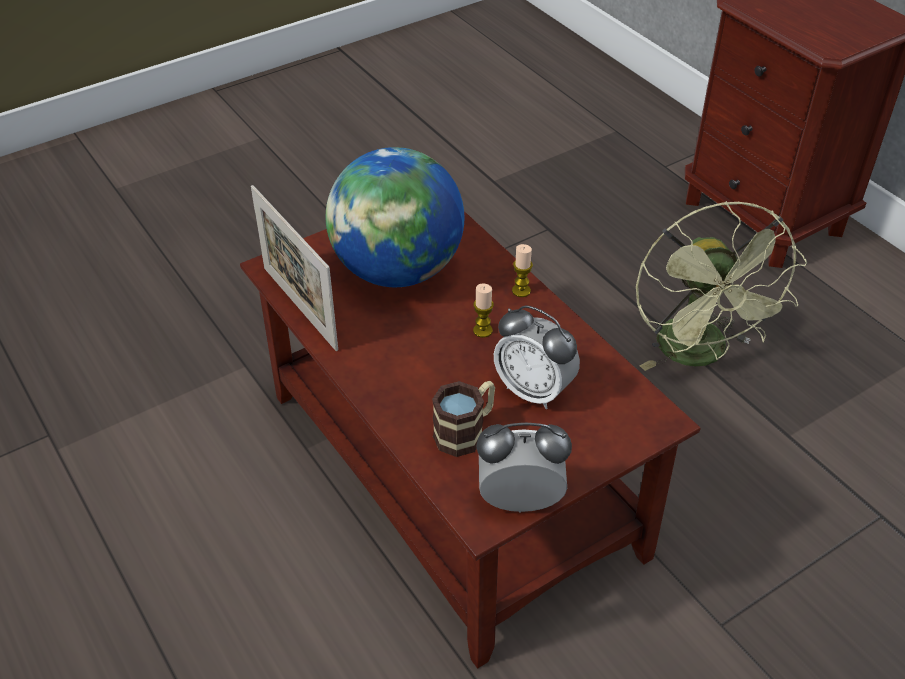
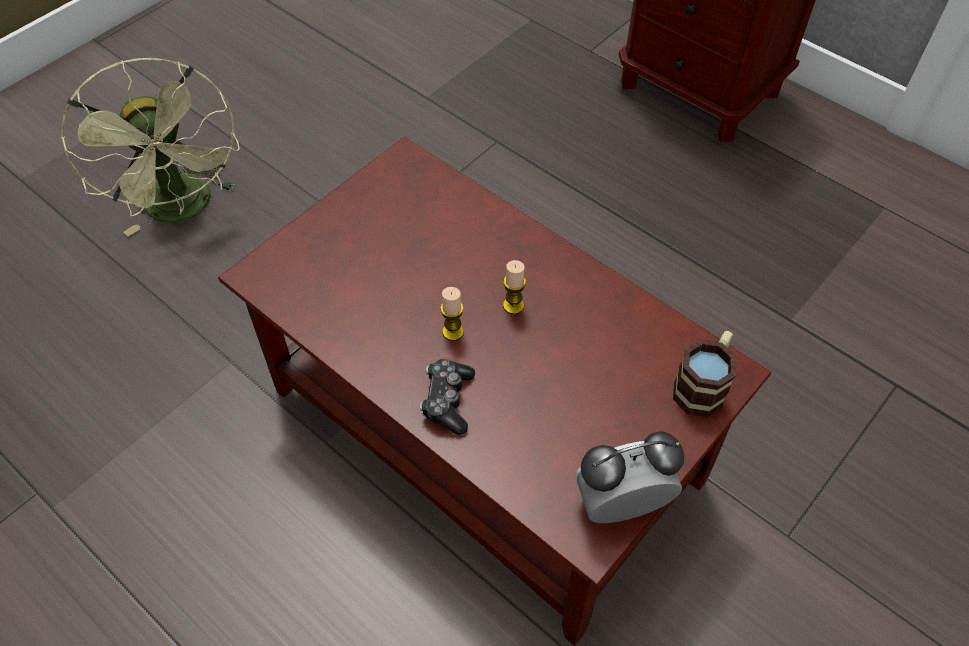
camera: 15 degrees left, 10 degrees up
(299, 308) = (305, 320): picture frame -> none
(397, 270) = (398, 251): globe -> none
(398, 391) = (447, 400): none -> game controller
(466, 431) = (536, 433): mug -> mug (703, 385)
(521, 291) = (537, 248): candle -> candle (453, 332)
(534, 390) = (591, 367): alarm clock -> none
(699, 354) = (684, 251): green fan -> green fan (185, 209)

